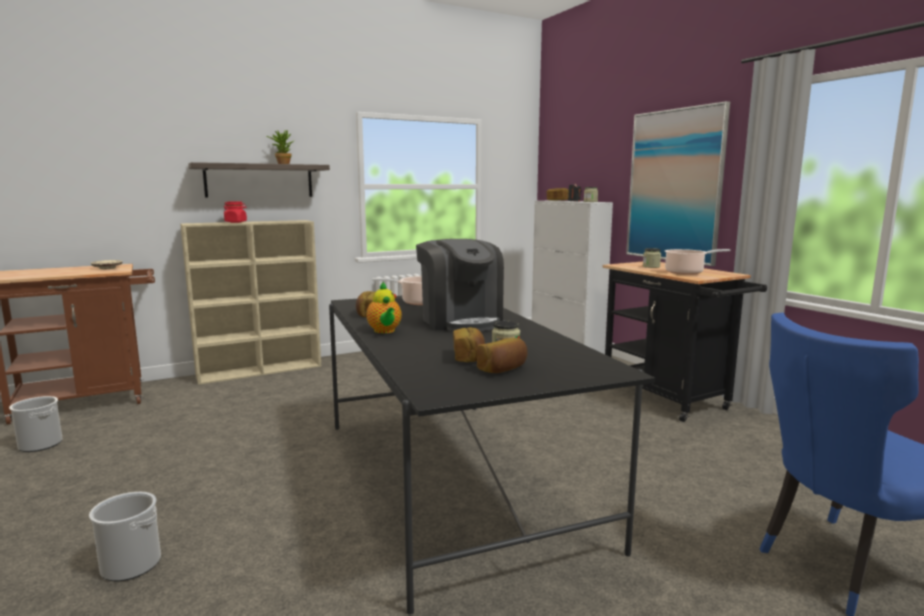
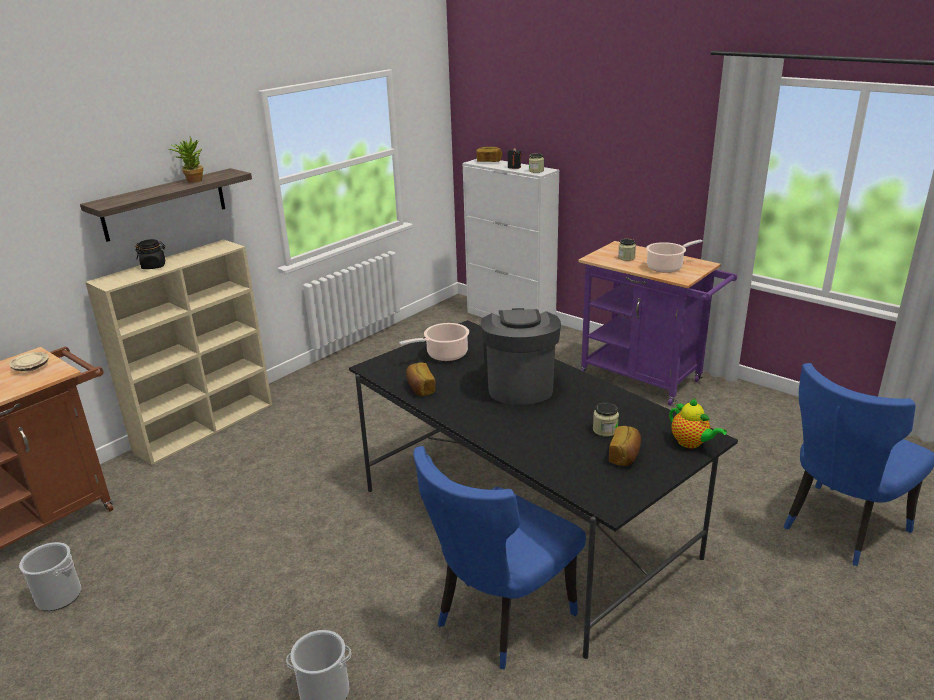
camera: 20 degrees left, 15 degrees up
(236, 222) = (154, 266): red jar -> black jar
(352, 550) = (499, 618): none -> blue chair
(385, 331) = (470, 418): teapot -> teapot (691, 443)
(460, 321) = (519, 384): coffee machine -> coffee machine turned 135 degrees counterclockwise
(469, 357) = (583, 445): bread -> none
(669, 400) = (647, 380): black cart -> purple cart
(674, 186) = (632, 161): picture -> none

